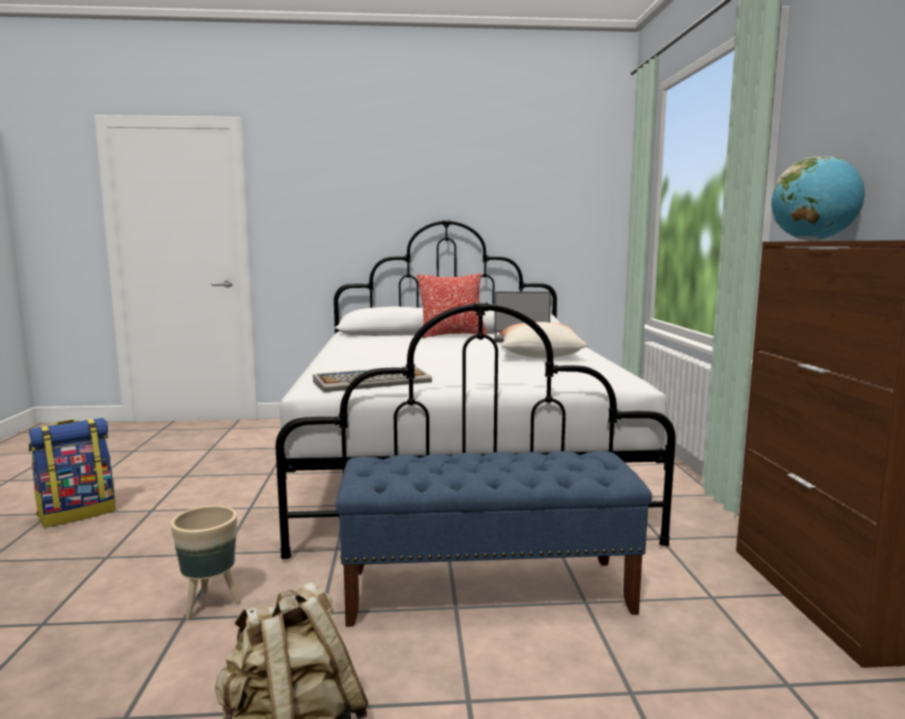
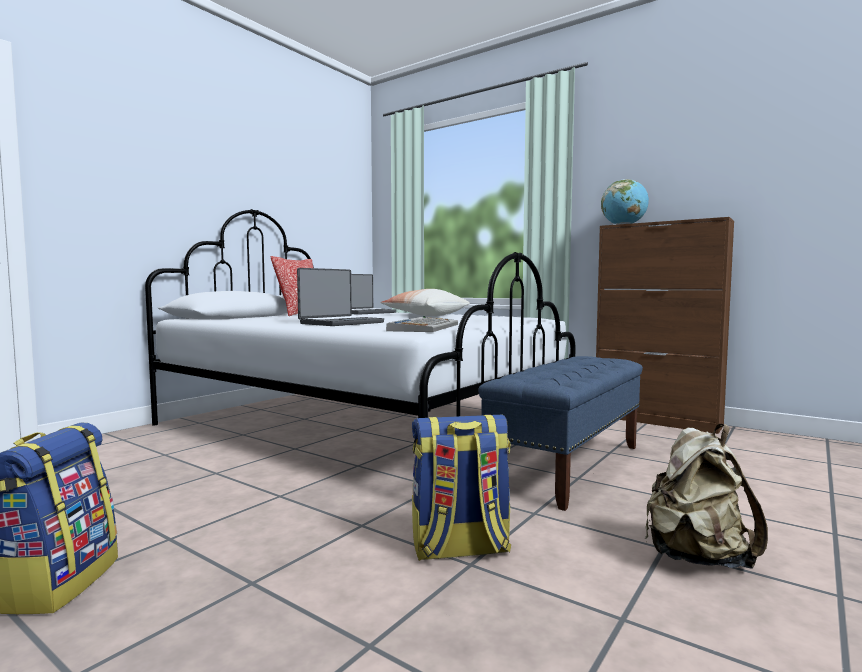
camera: 50 degrees left, 5 degrees down
(210, 604) = (459, 549): beige planter -> backpack
(374, 360) = (341, 323): none -> laptop

